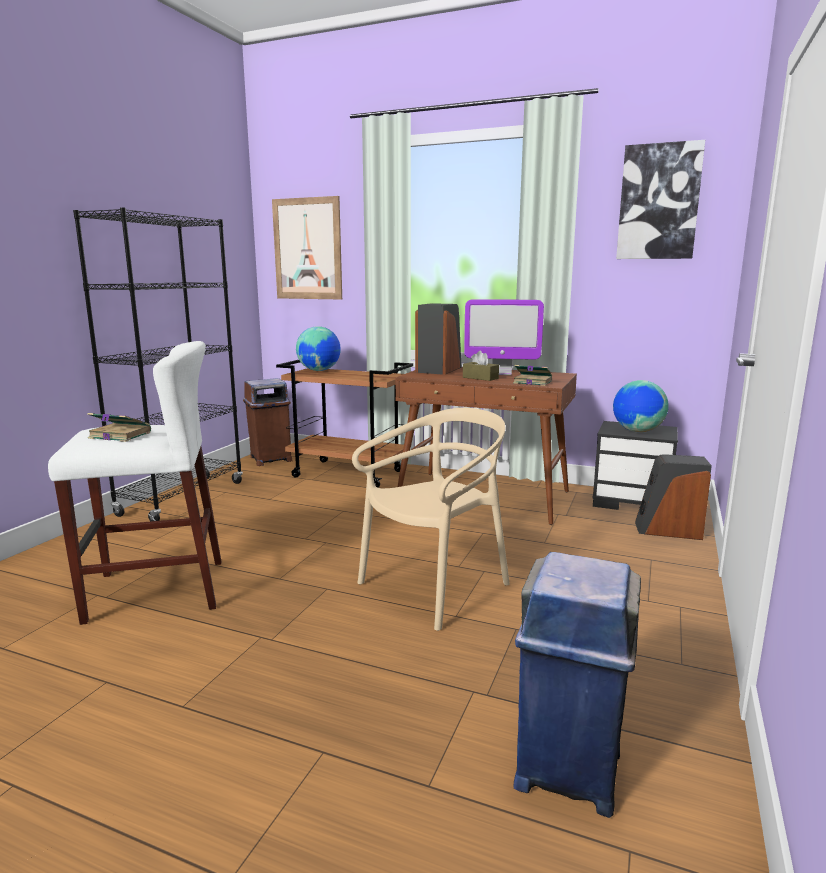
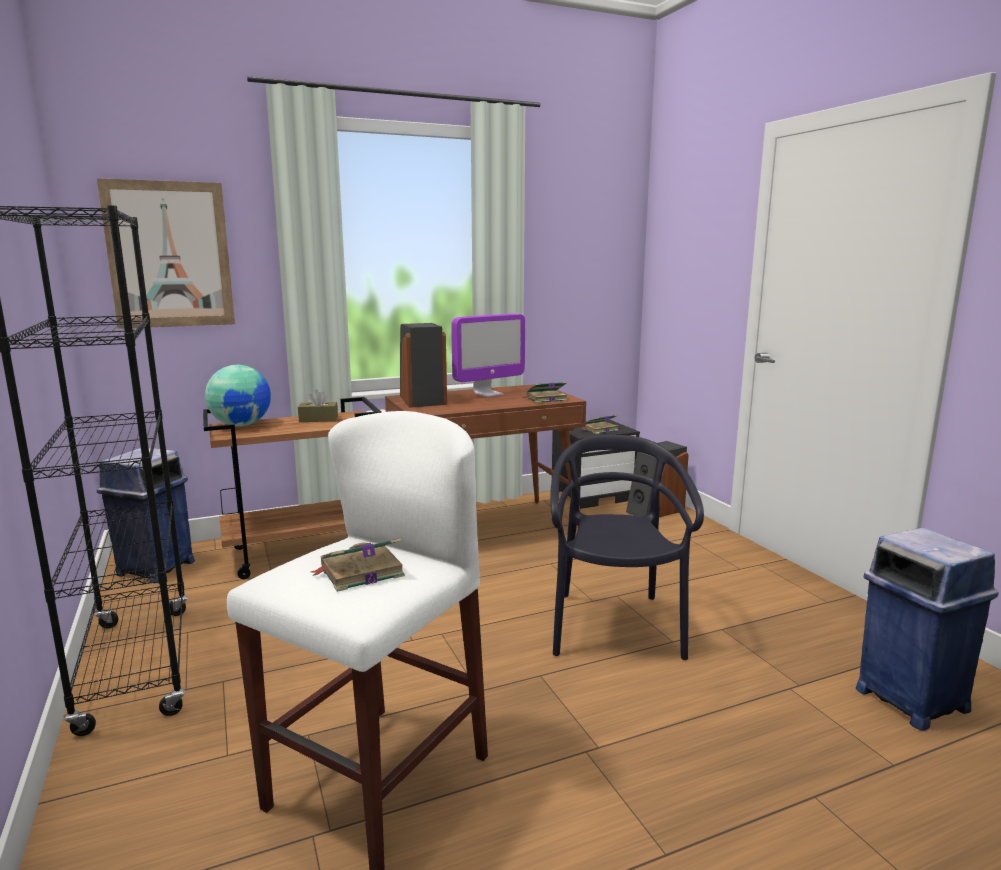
camera: 45 degrees left, 0 degrees up
(270, 459) = (155, 569): brown trash can -> blue trash can
(435, 587) = (614, 626): beige chair -> black chair
(480, 378) = (491, 402): brown tissue box -> brown tissue box (318, 419)
(637, 431) = (599, 430): globe -> book
(659, 202) = (584, 217): picture -> none

